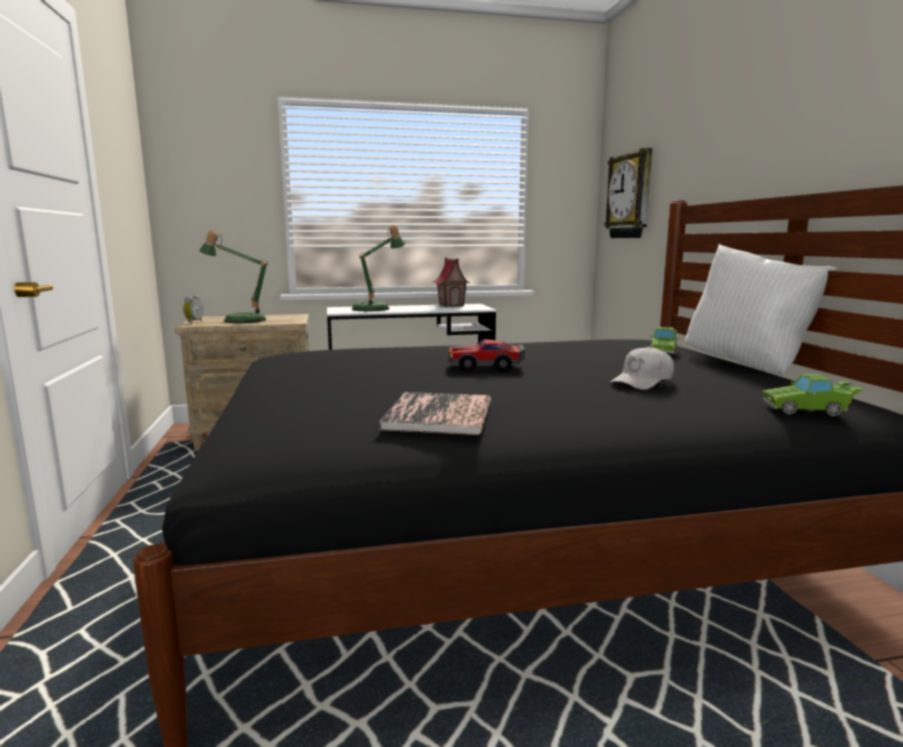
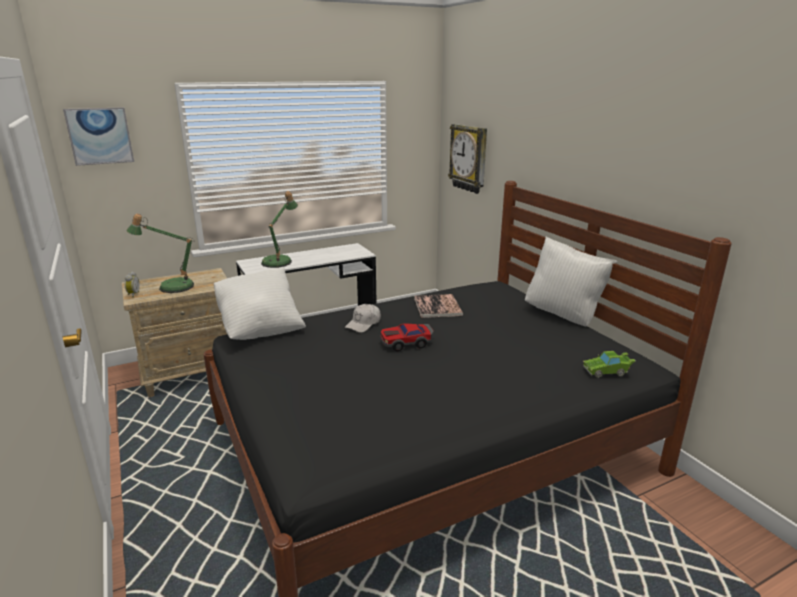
camera: 15 degrees left, 10 degrees up
(192, 151) = (100, 136): none -> picture
(307, 349) = (261, 328): none -> white pillow
(439, 415) = (409, 410): book -> book (437, 307)
(451, 305) = (337, 249): toy house -> none
(642, 382) = (511, 351): white cap -> white cap (364, 324)
(663, 351) = (510, 304): green toy car -> none

